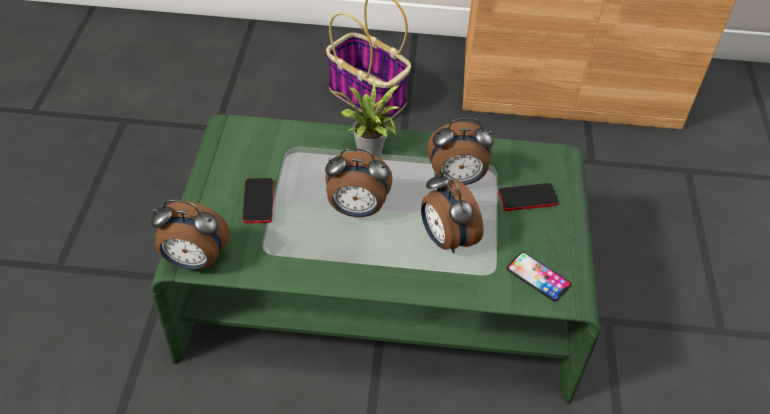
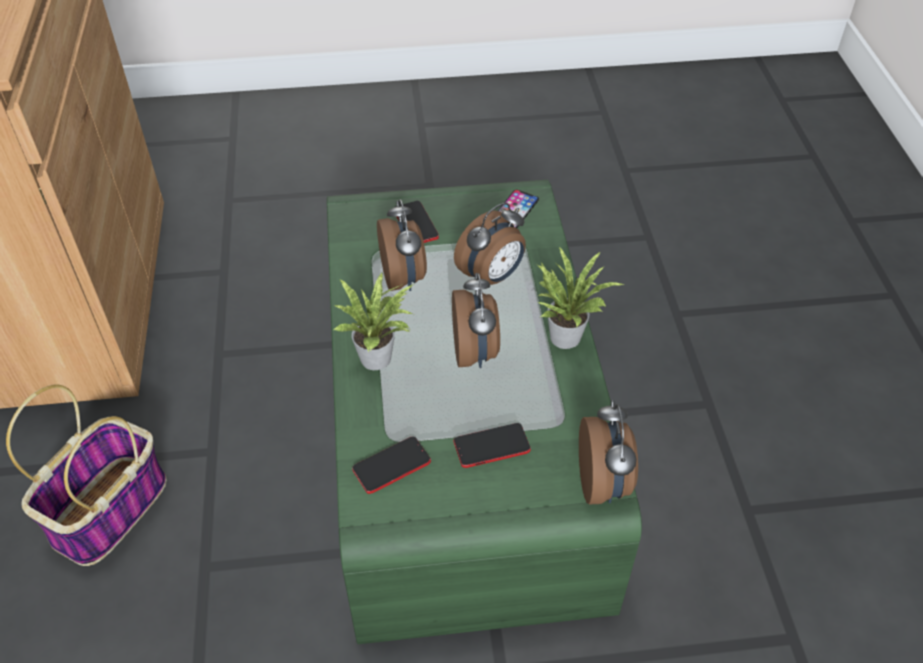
camera: 100 degrees left, 0 degrees up
(264, 144) = (391, 466): none -> phone
(359, 276) = (565, 334): none -> potted plant

